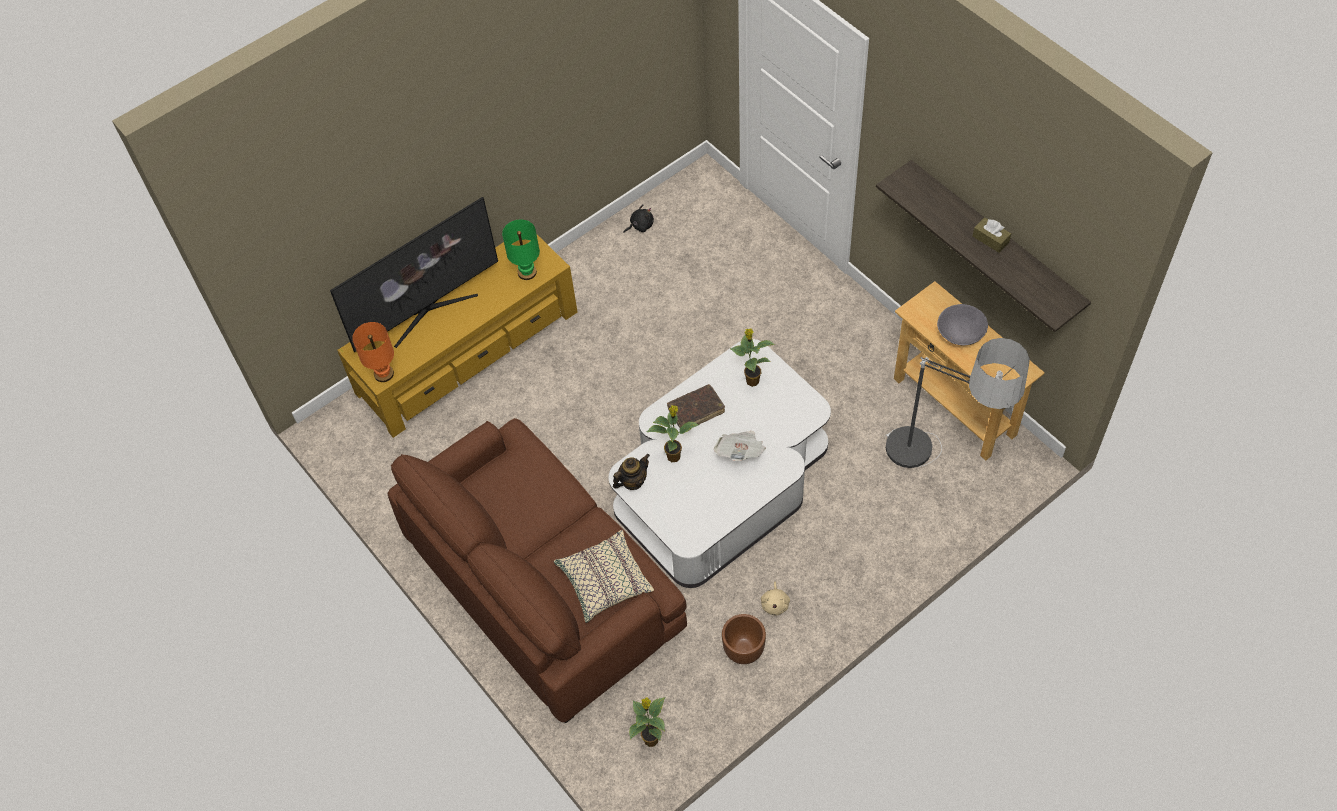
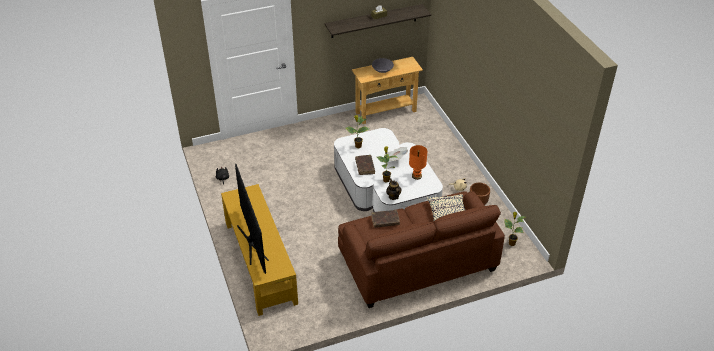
camera: 75 degrees left, 15 degrees down
(383, 374) = (283, 268): orange table lamp -> orange table lamp (417, 176)
(527, 272) = (251, 199): green table lamp -> none
(545, 484) = (385, 221): none -> brown book
(938, 471) = (415, 125): floor lamp -> none

